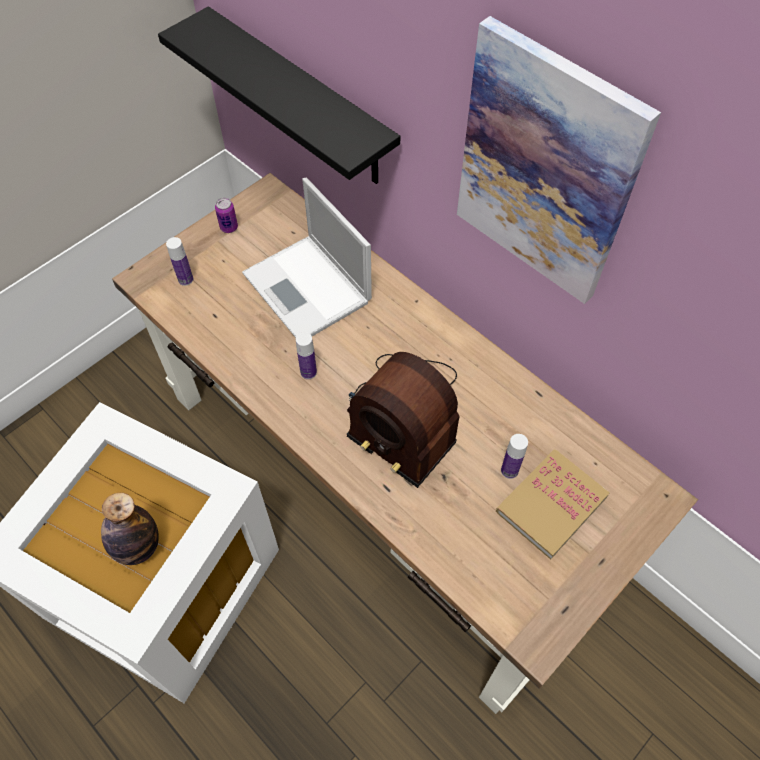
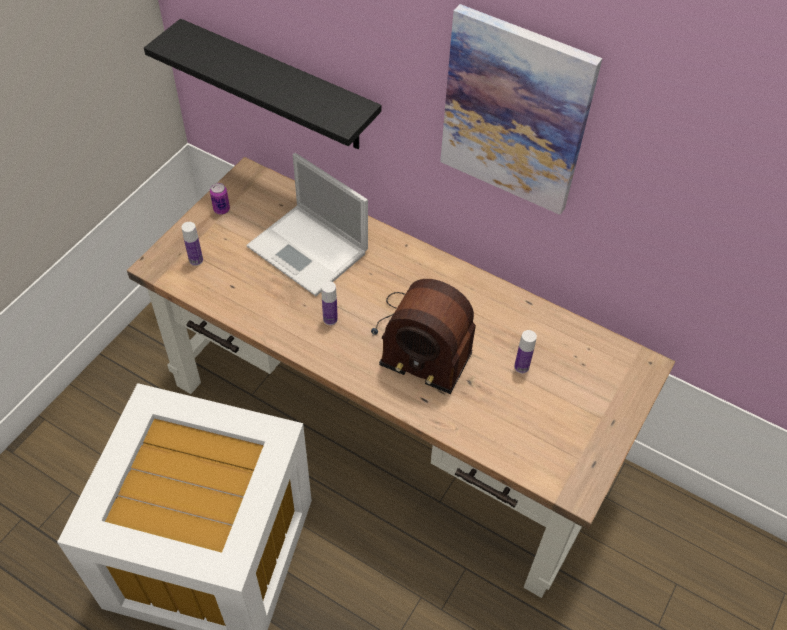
camera: 15 degrees left, 5 degrees down
(138, 547) = (210, 499): bottle -> none
(551, 504) = (562, 387): book -> none

